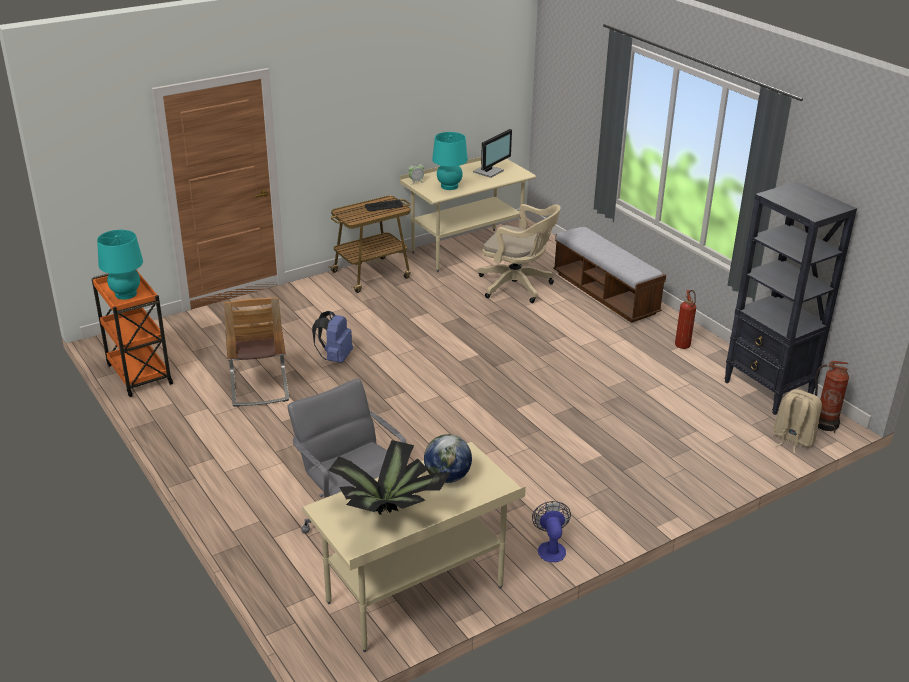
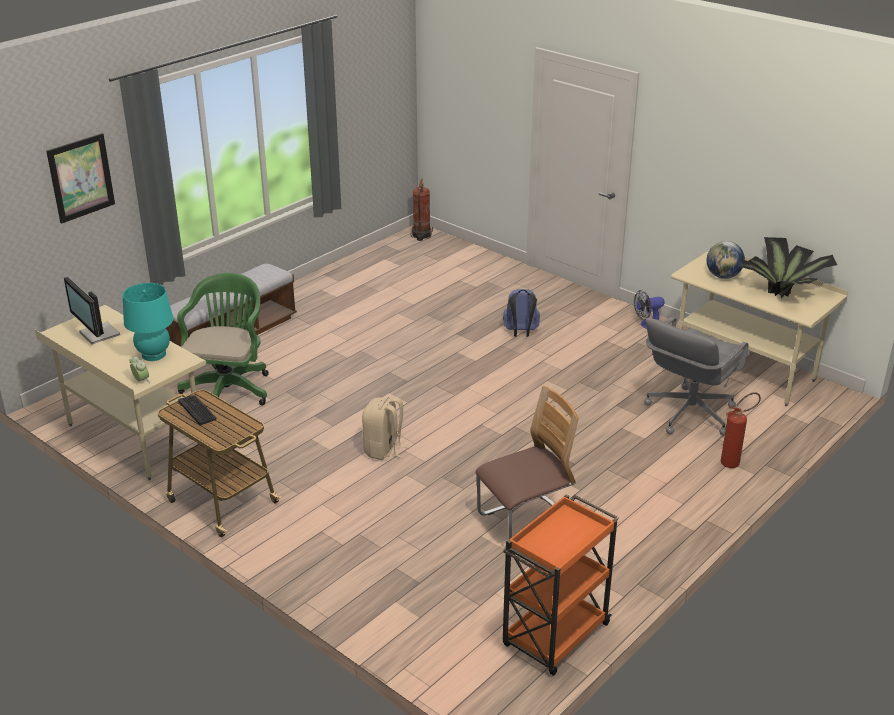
camera: 105 degrees left, 0 degrees up
(126, 294) = (566, 534): turquoise table lamp -> none
(335, 358) = (440, 483): blue backpack -> blue backpack (520, 333)
(489, 171) = (98, 334): monitor -> monitor turned 150 degrees counterclockwise
(518, 286) = (229, 388): beige office chair -> green office chair
(585, 89) = (81, 178): none -> picture
(683, 347) = (328, 291): fire extinguisher -> fire extinguisher (734, 462)
(768, 390) = (384, 255): black bookcase -> none
(792, 439) = (450, 246): beige backpack -> beige backpack (384, 450)

